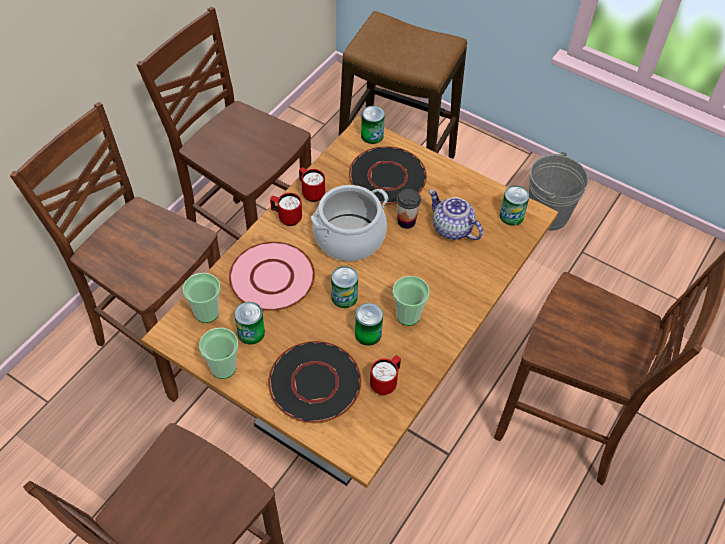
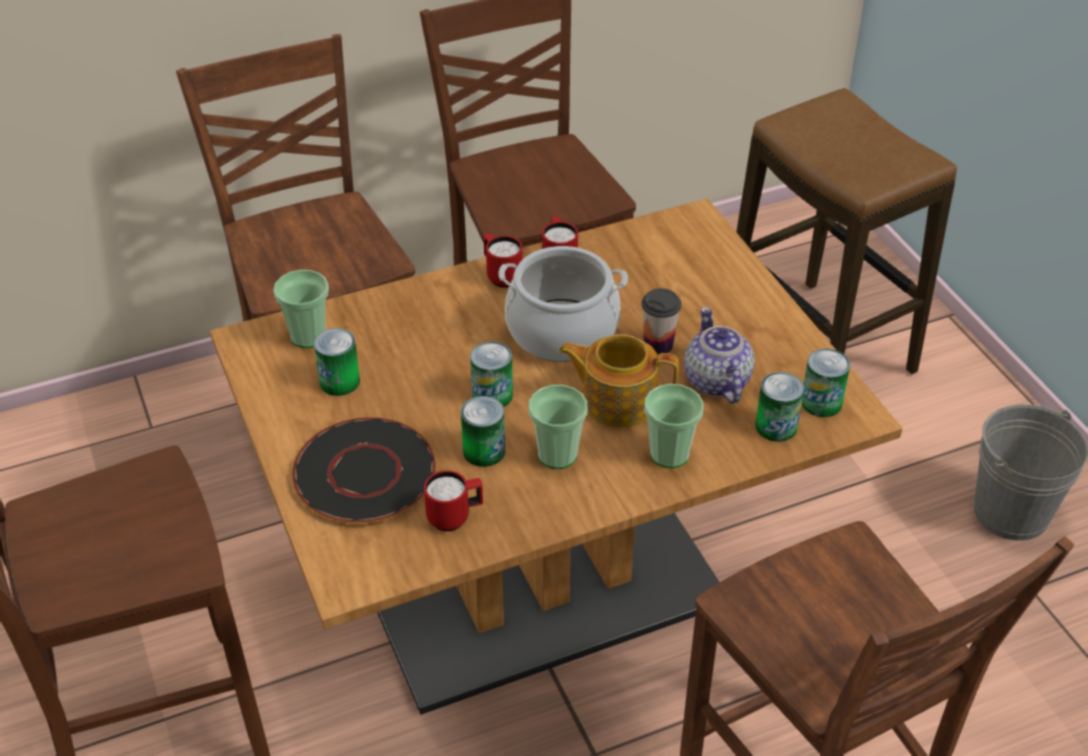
camera: 35 degrees right, 10 degrees down
(223, 368) = (272, 403): cup -> cup (669, 454)
(271, 277) = (420, 333): pink plate -> none
(372, 135) = (703, 228): can -> can (776, 426)
(387, 176) = (680, 283): black plate -> none
(412, 266) = (617, 400): none -> teapot

